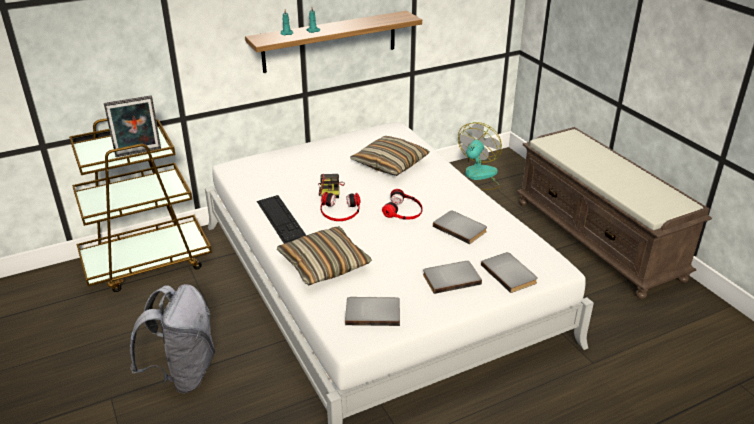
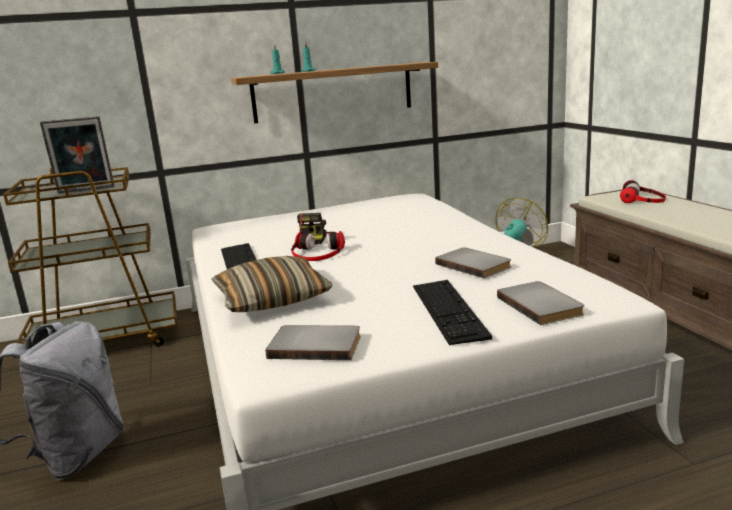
camera: 10 degrees right, 15 degrees down
(390, 164) = (397, 218): pillow -> none
(403, 210) = (400, 251): headphones -> headphones (642, 199)
(450, 278) = (448, 310): grey book -> keyboard

